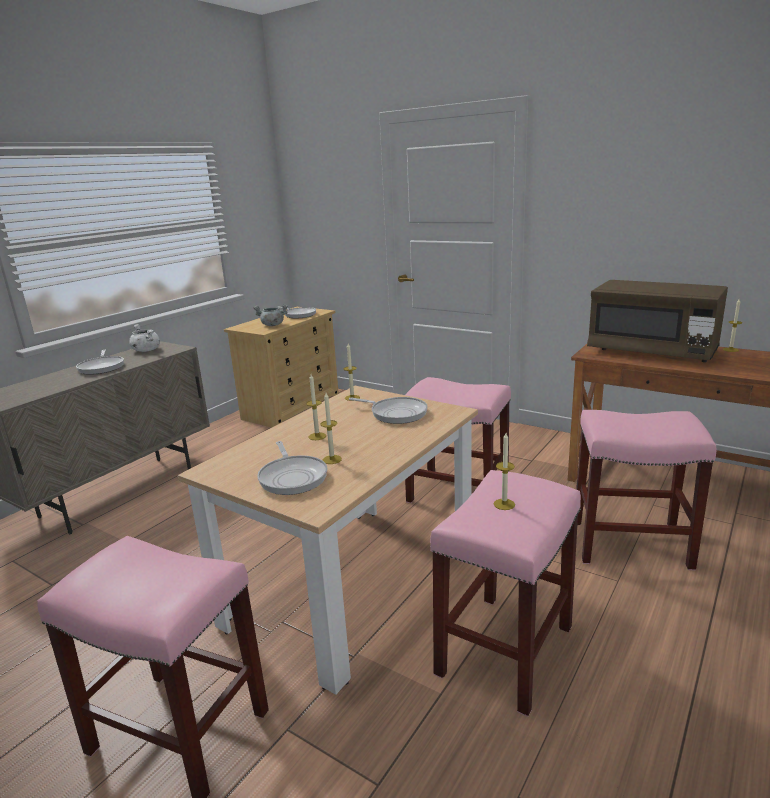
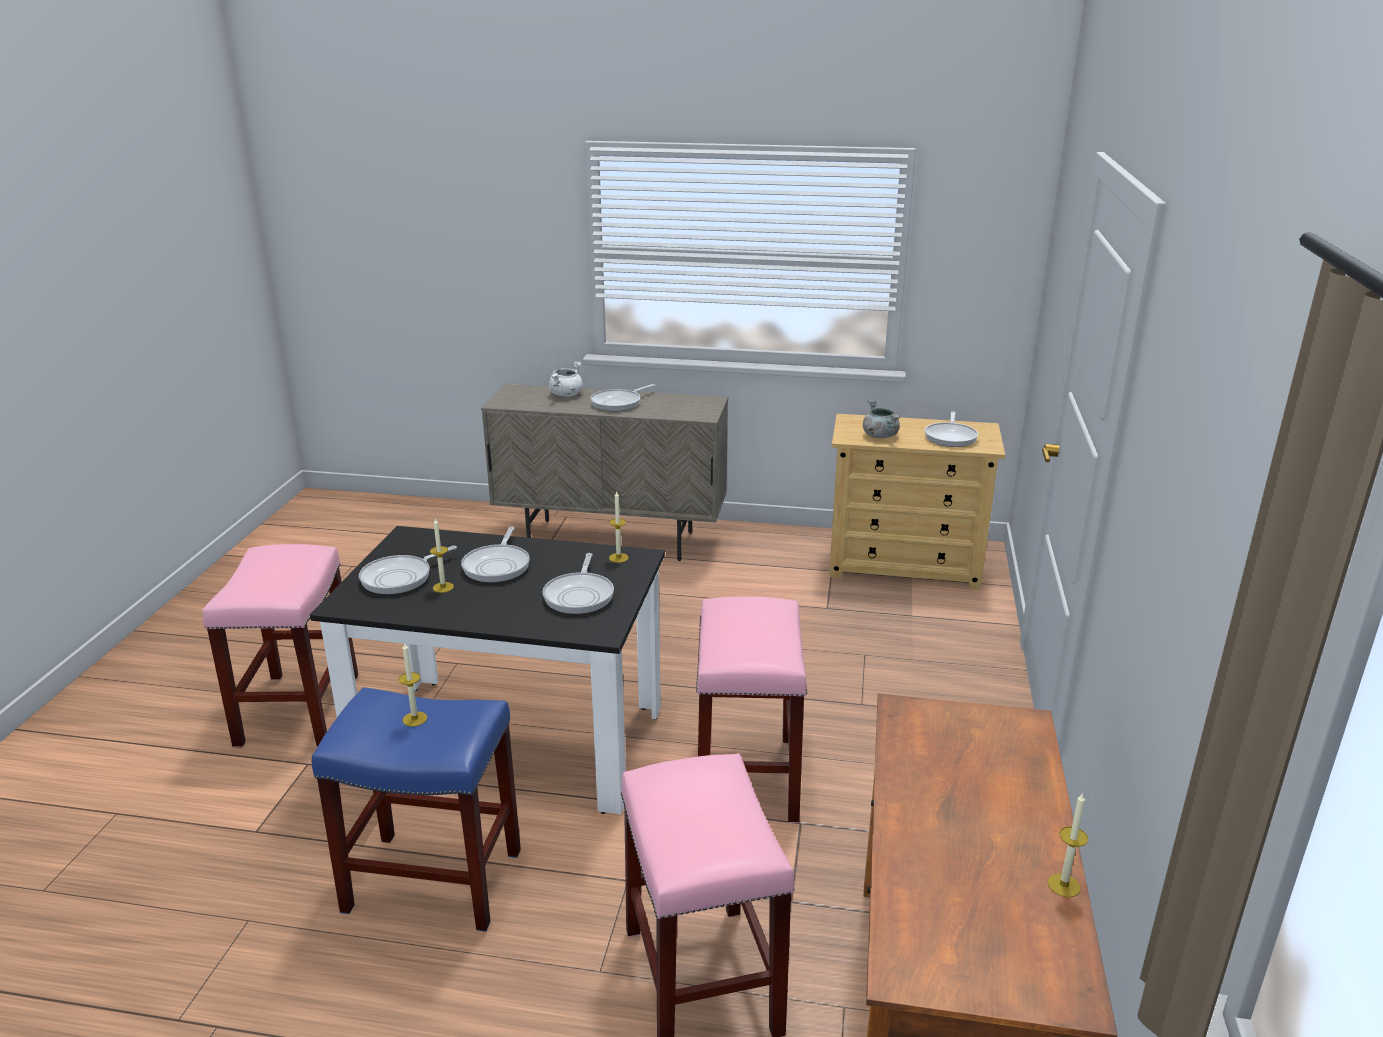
camera: 65 degrees right, 5 degrees up
(146, 350) = (687, 403): white cooking pot -> white cooking pot (565, 394)
(317, 436) = (498, 565): candle -> frying pan
(353, 584) = (511, 743): beige dining table -> black dining table
(505, 651) = (431, 881): pink stool -> blue stool
(651, 351) = (970, 779): brown microwave -> none

